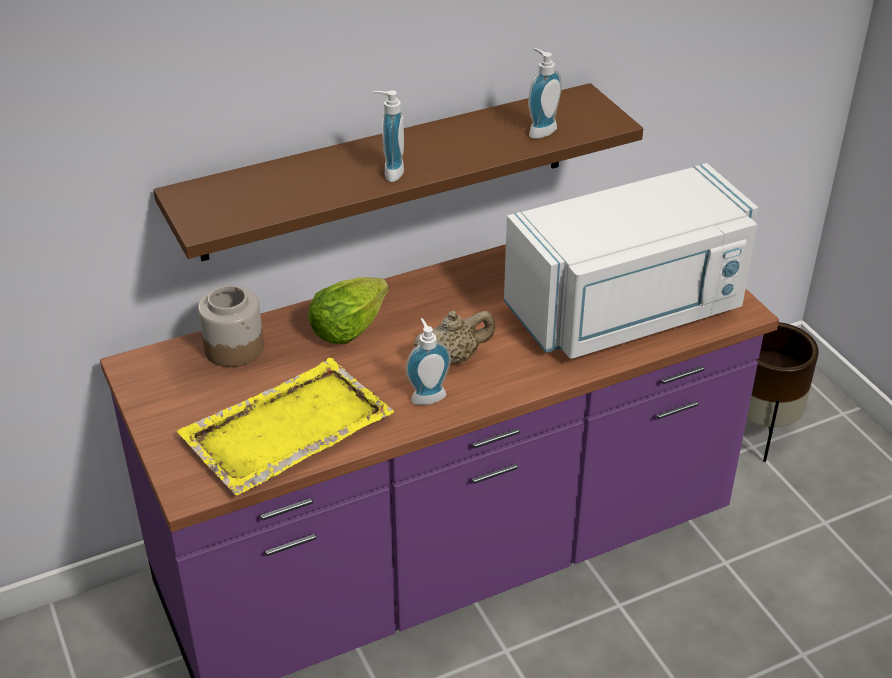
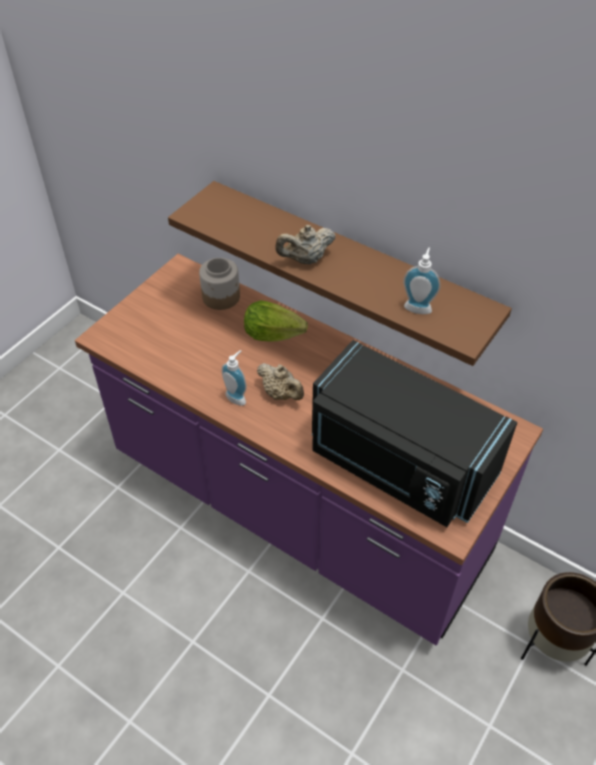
camera: 60 degrees right, 10 degrees up
(285, 430) = (168, 350): yellow tray -> none
(389, 172) = (305, 260): soap dispenser -> beige teapot
(629, 311) = (398, 464): white microwave -> black microwave

